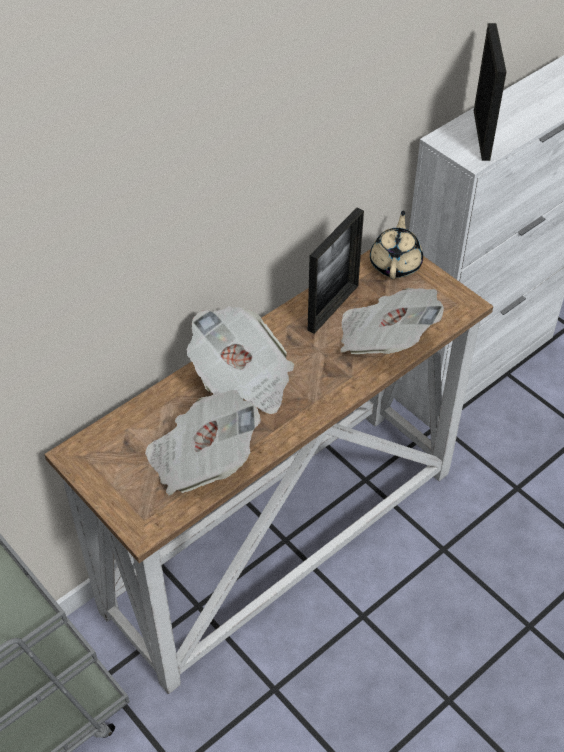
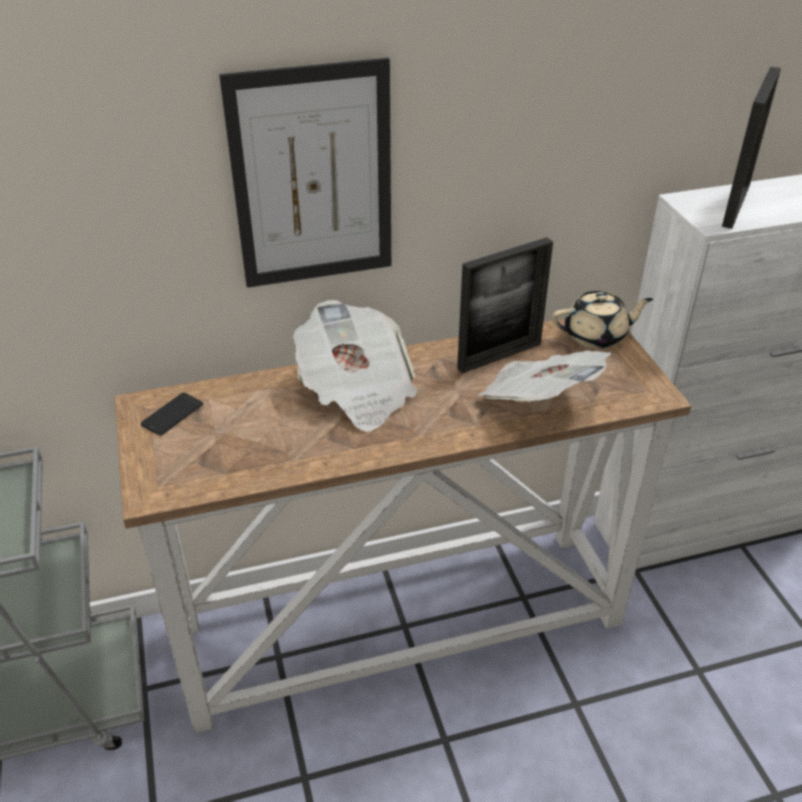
camera: 25 degrees right, 10 degrees down
(108, 454) = (172, 414): none -> phone
(180, 225) = (313, 178): none -> picture
(202, 460) = (259, 450): newspaper -> none
(395, 264) = (596, 336): beige teapot -> beige teapot turned 45 degrees clockwise

